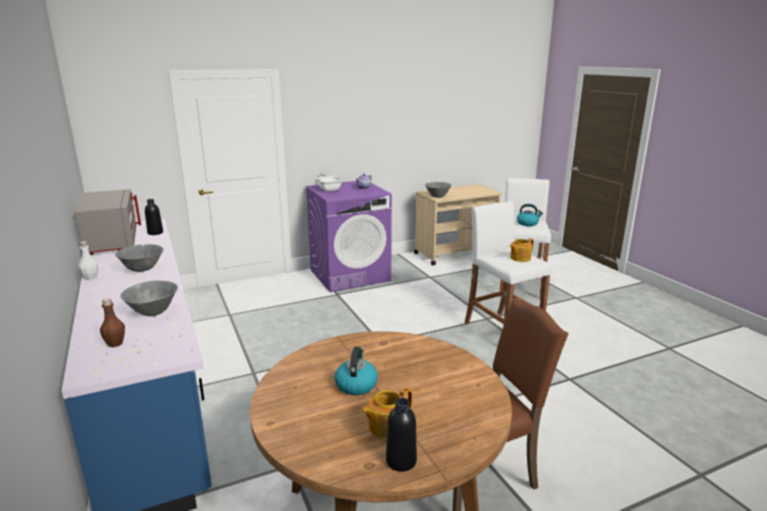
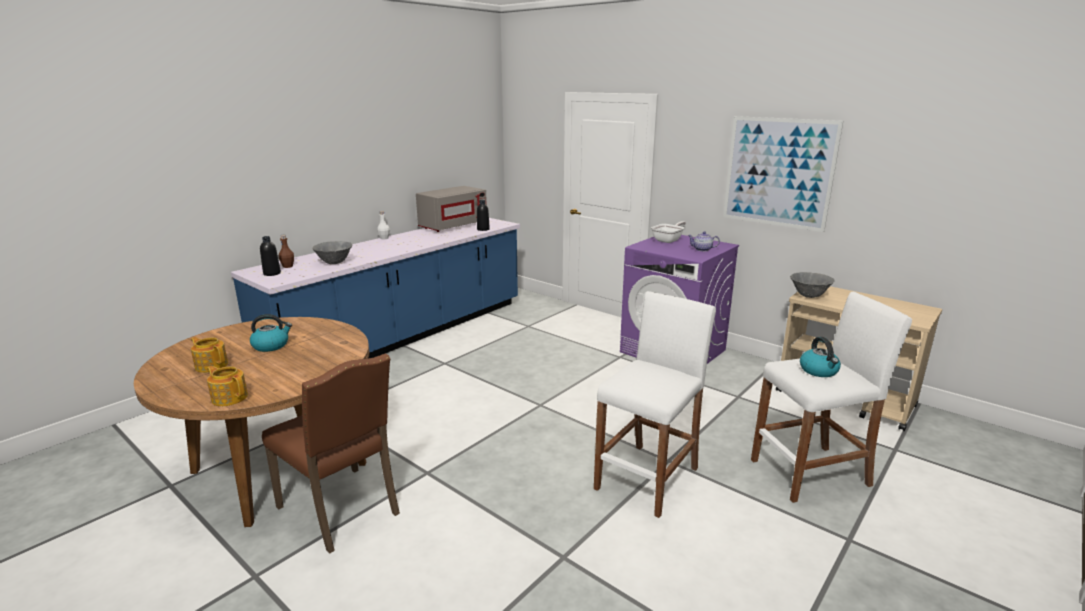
camera: 65 degrees right, 0 degrees up
(142, 270) = (405, 244): grey bowl -> none
(383, 122) = (778, 172): none -> picture
(401, 461) = (166, 377): black bottle -> black bottle (272, 273)
(519, 258) = (649, 381): teapot -> teapot (229, 397)

